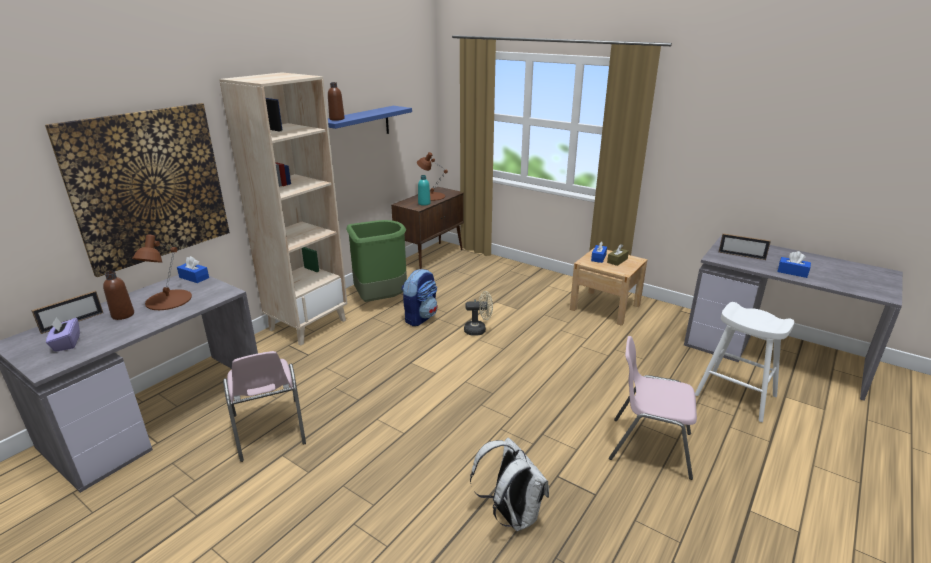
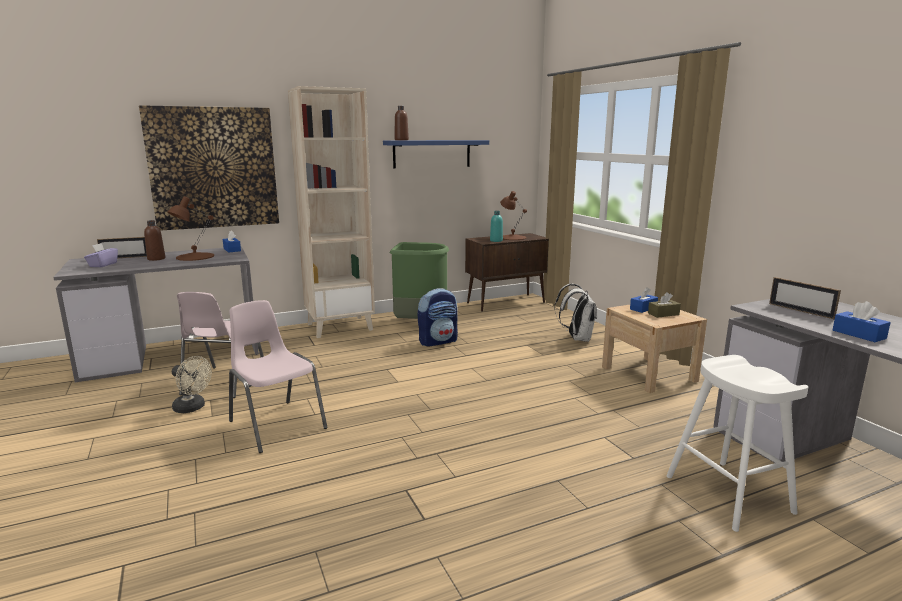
camera: 30 degrees right, 10 degrees down
(478, 330) = (481, 361): beige fan -> beige fan (193, 408)
(510, 515) = (321, 502): white backpack -> white backpack (577, 338)
(649, 446) = (541, 501): pink chair -> pink chair (276, 424)

